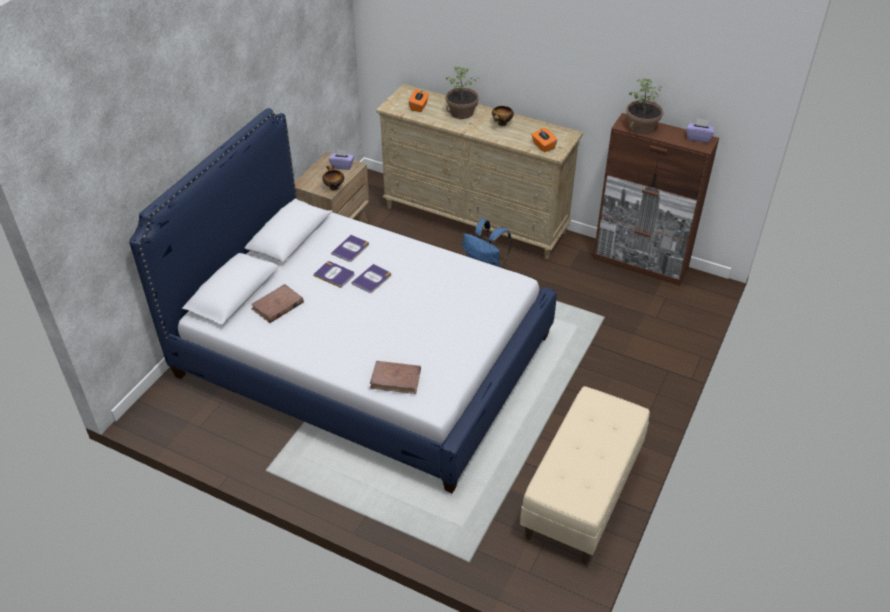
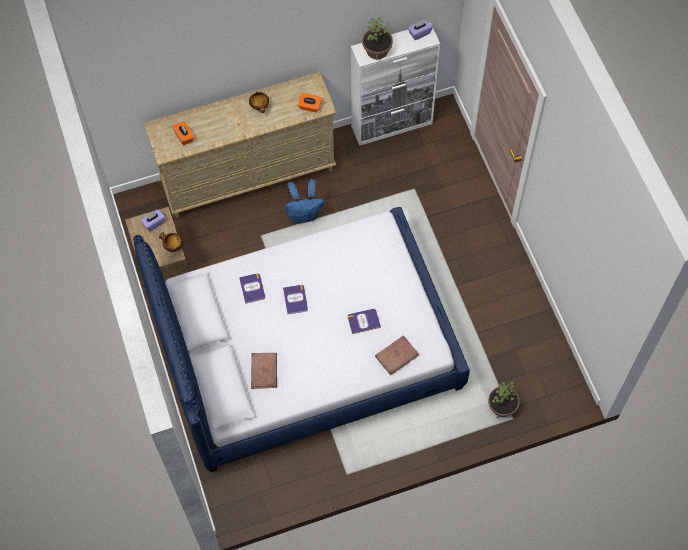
camera: 45 degrees left, 20 degrees up
(334, 275) = (268, 317): book -> book (363, 321)
(461, 112) = (220, 118): potted plant -> potted plant (502, 407)
(582, 495) = (526, 325): beige bench -> none
(640, 264) = (392, 125): brown cabinet -> white cabinet

